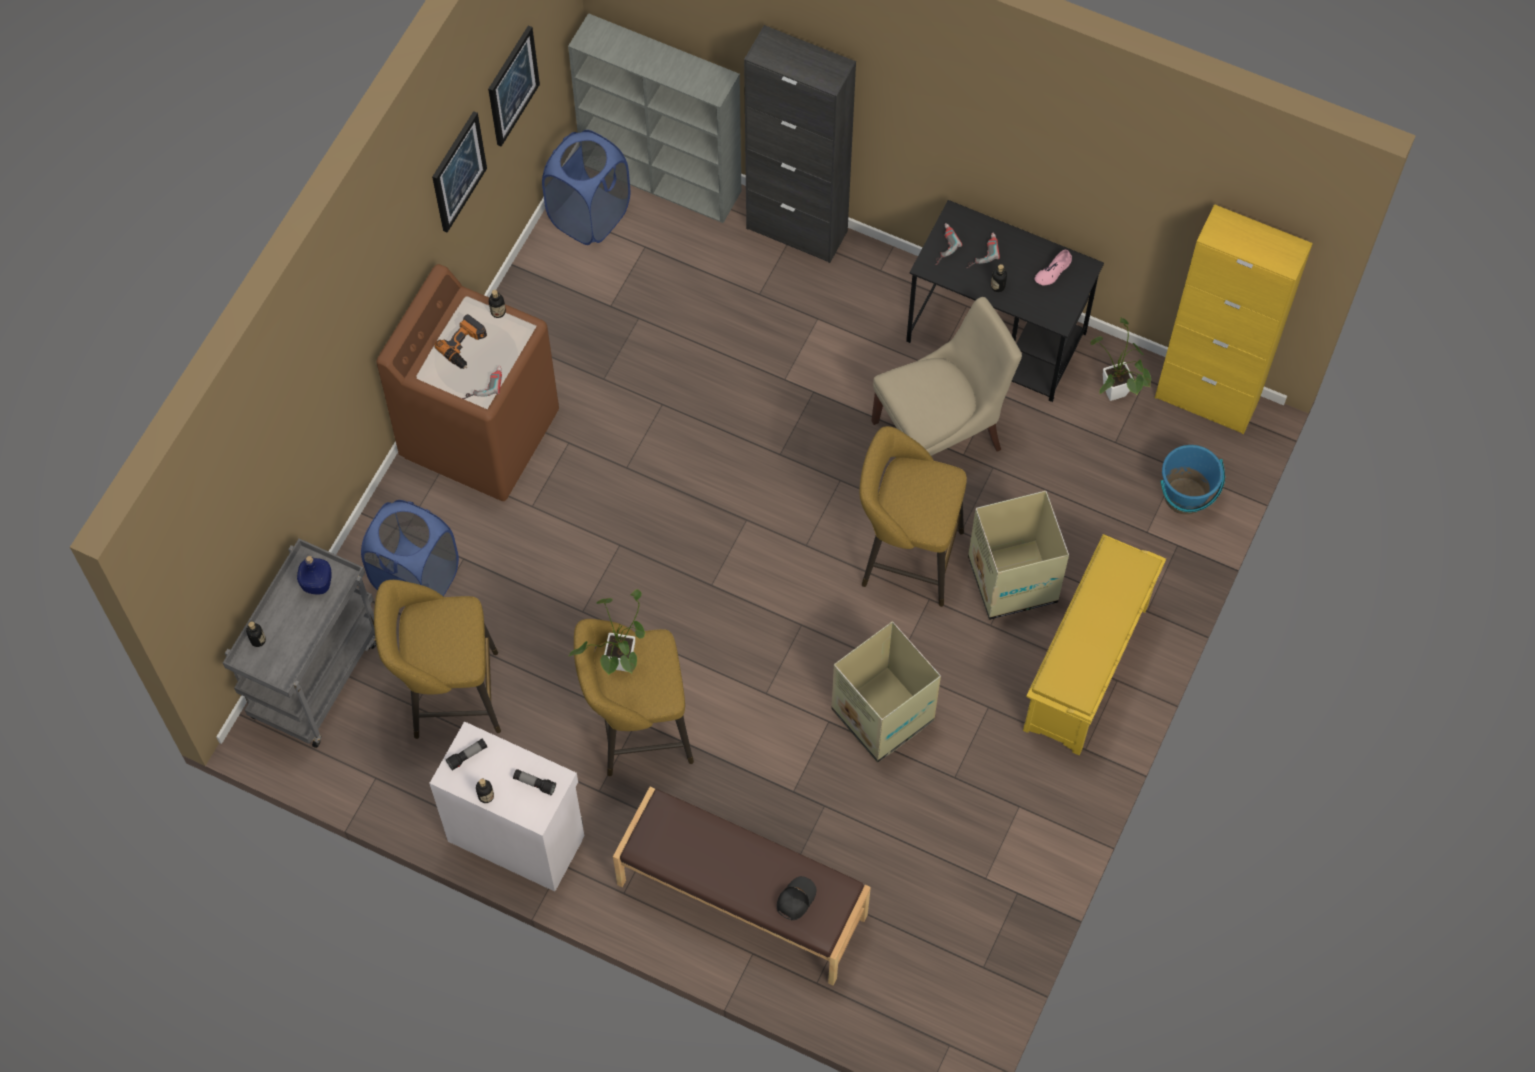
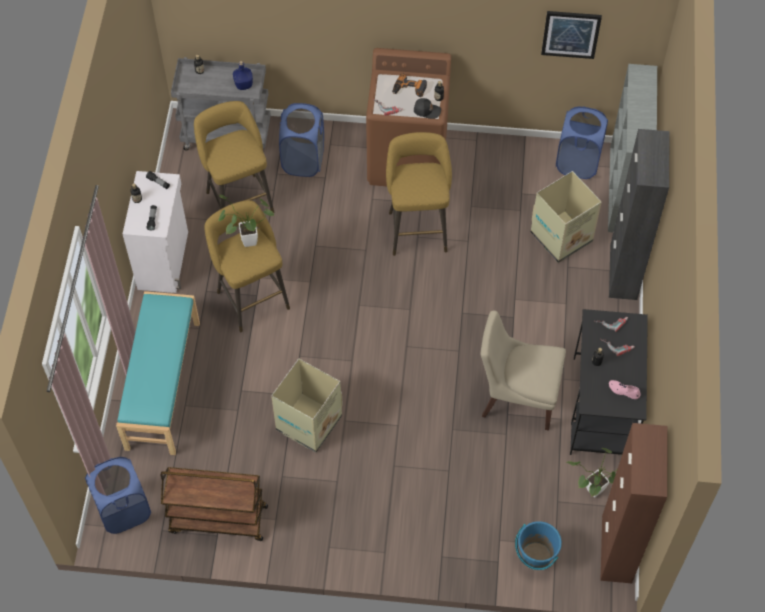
camera: 70 degrees right, 5 degrees down
(458, 171) = (498, 27): picture -> none
(741, 901) = (162, 385): brown bench -> turquoise bench
(795, 899) = (145, 390): black cap -> black cap (426, 110)
(905, 556) = (421, 403): yellow stool -> yellow stool (417, 228)
(932, 1012) = (124, 510): none -> blue laundry basket
(940, 433) = (516, 396): beige chair -> beige chair turned 150 degrees clockwise
(993, 885) = (217, 520): none -> brown cart
(1012, 578) = (431, 468): cardboard box -> cardboard box (562, 236)
(1086, 670) = (384, 531): yellow shoe rack -> none
(1206, 399) = (616, 549): yellow cabinet -> brown cabinet

